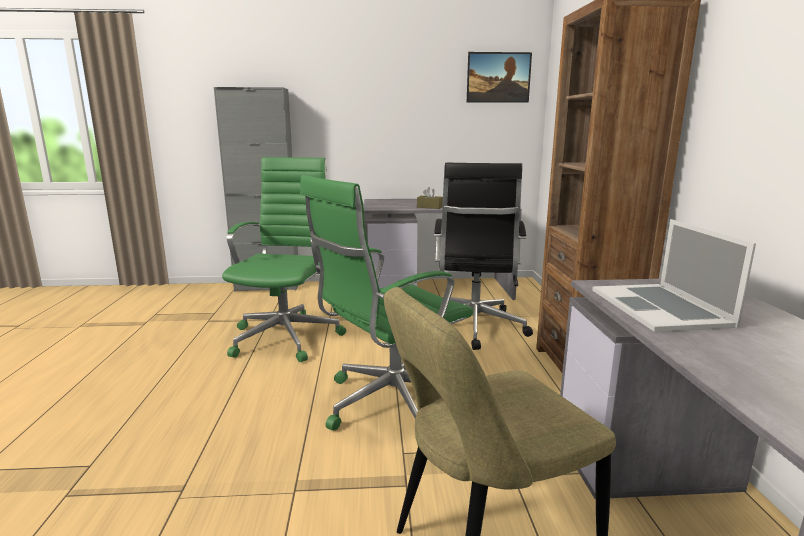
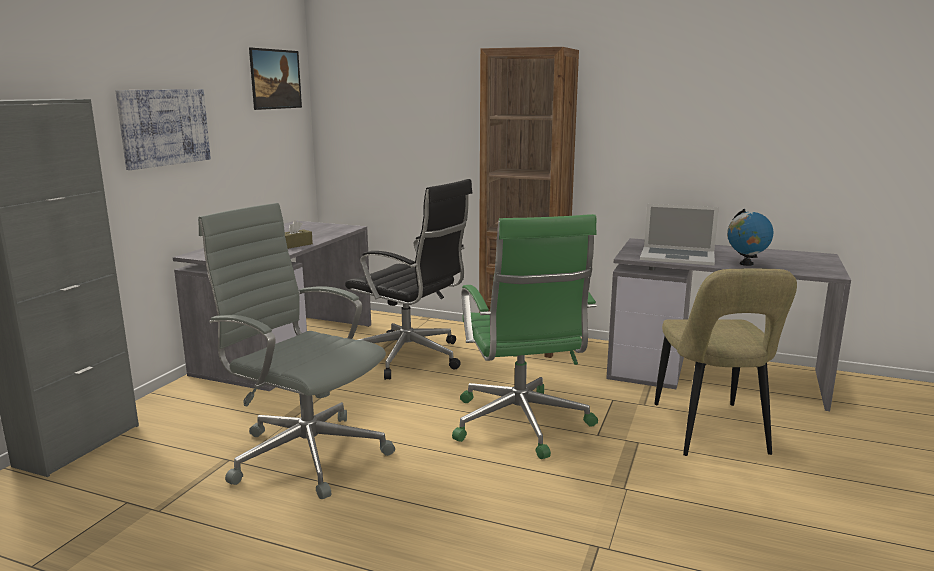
camera: 65 degrees left, 0 degrees up
(287, 336) = (305, 453): green office chair -> grey office chair
(372, 111) = (164, 127): none -> picture
(720, 354) = (746, 264): none -> globe

